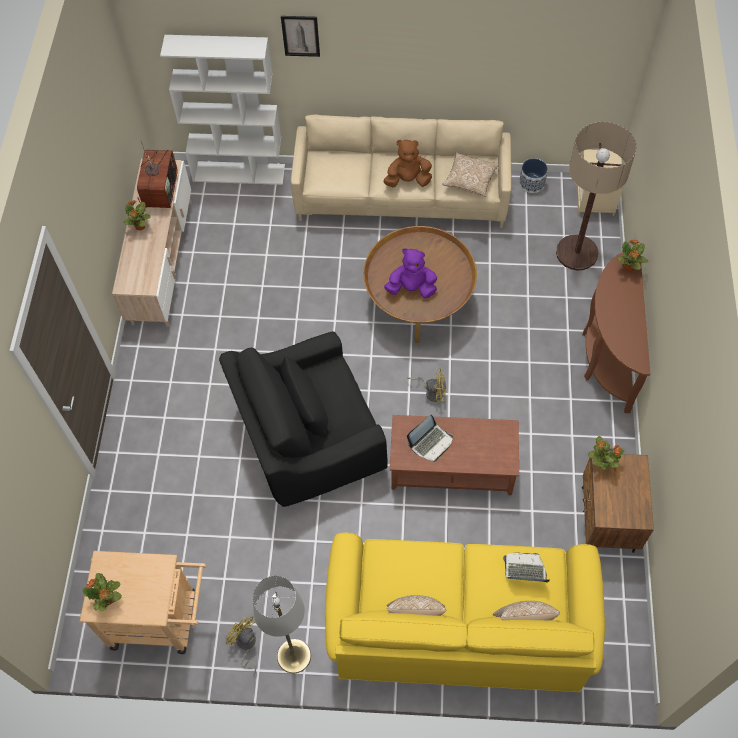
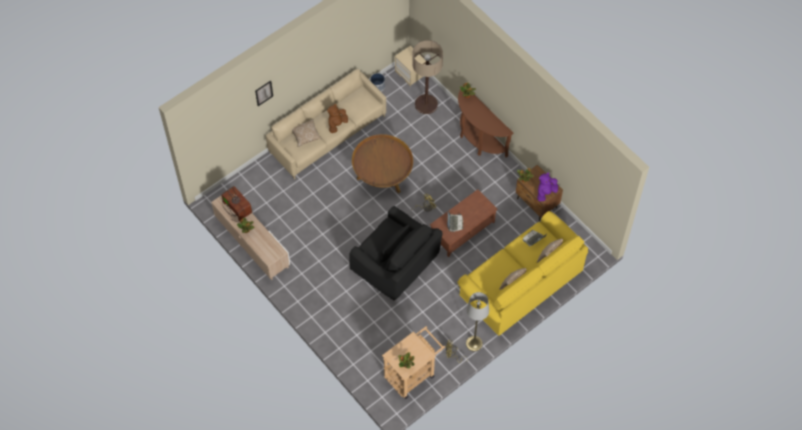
camera: 45 degrees left, 0 degrees up
(239, 173) = (242, 178): white bookcase -> none
(308, 437) = (395, 264): black armchair -> black armchair turned 75 degrees counterclockwise
(411, 288) = (384, 169): purple plush toy -> purple plush toy (545, 192)
(470, 180) = (362, 105): pillow -> pillow (305, 135)

